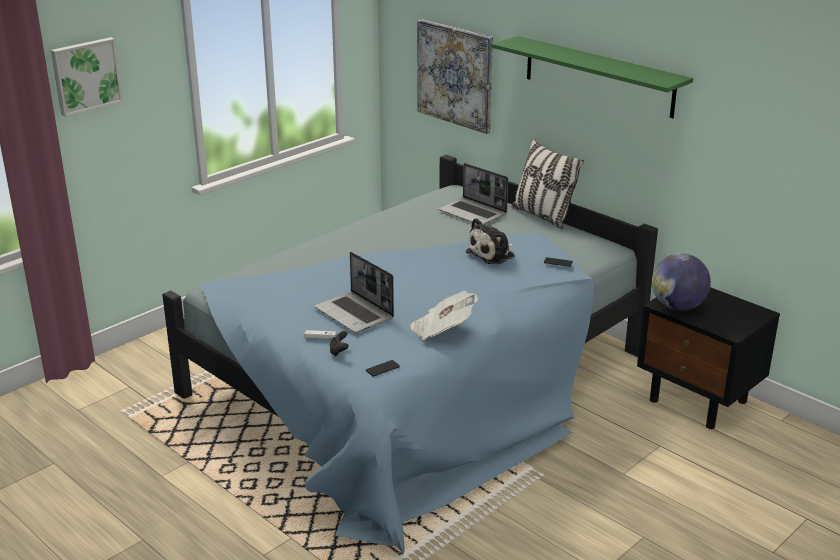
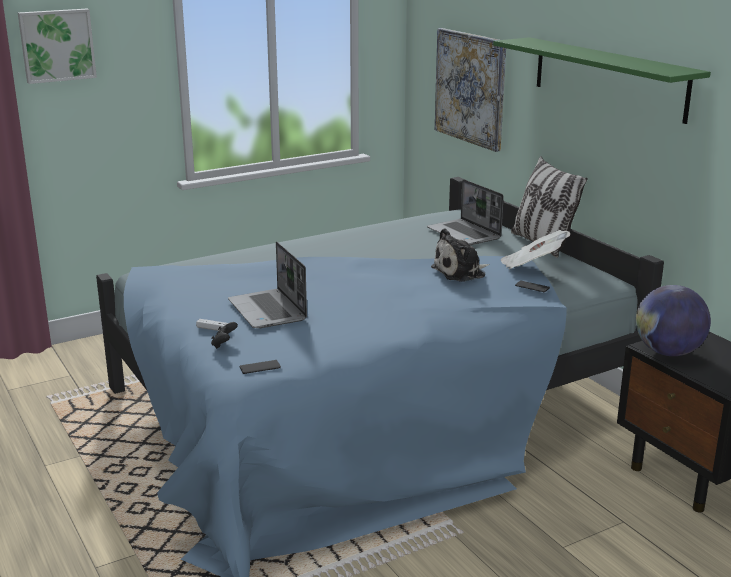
camera: 15 degrees right, 5 degrees down
(442, 330) = (354, 338): newspaper -> newspaper (532, 266)

